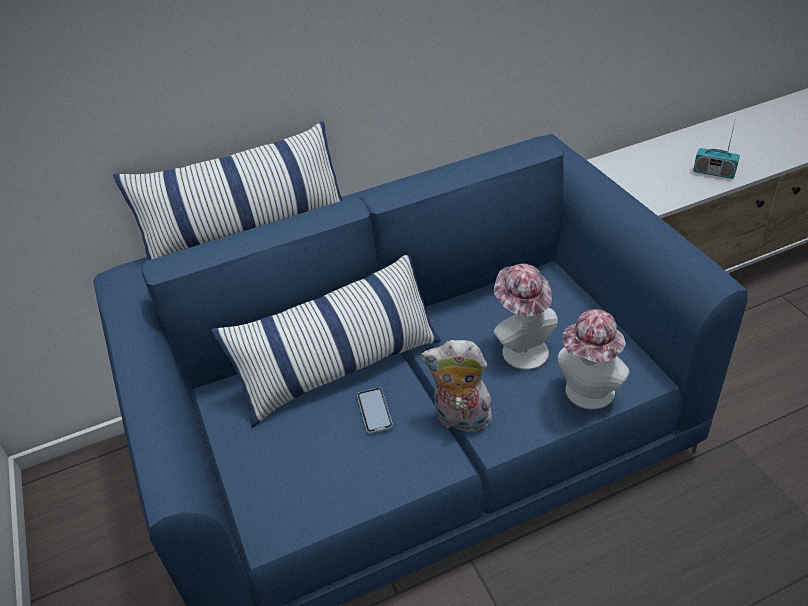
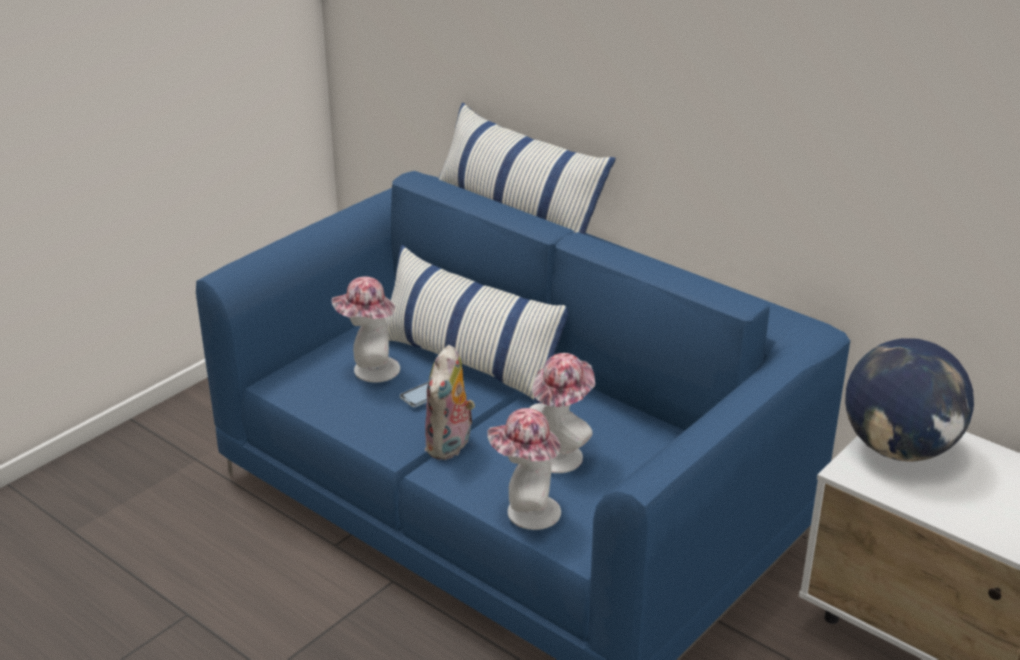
camera: 60 degrees right, 10 degrees down
(307, 444) = (370, 370): none -> hat
(460, 420) = (450, 446): plush toy -> plush toy turned 150 degrees counterclockwise
(635, 176) = (899, 449): none -> globe
(714, 172) = (973, 511): radio -> none

